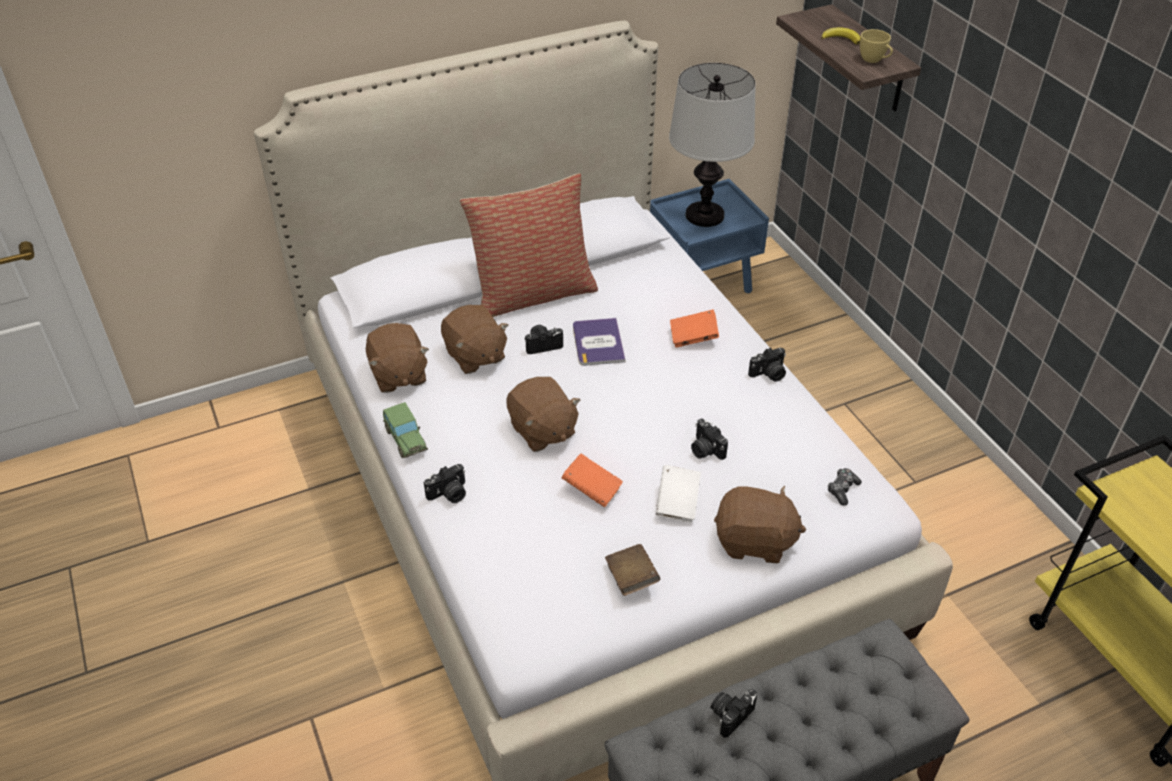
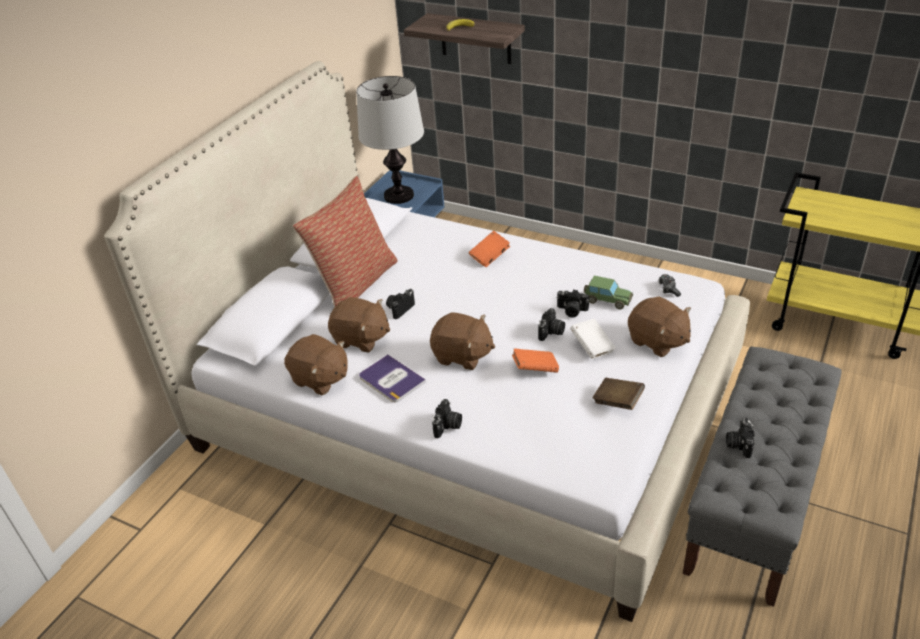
camera: 35 degrees left, 5 degrees down
(405, 439) = (376, 413): toy car -> toy car (607, 300)
(598, 343) = (434, 289): book -> book (391, 379)
(754, 541) = (657, 341): brown plush toy -> brown plush toy turned 75 degrees clockwise
(769, 374) = (557, 253): camera -> camera (551, 332)
(874, 60) = (494, 30): yellow cup -> none

